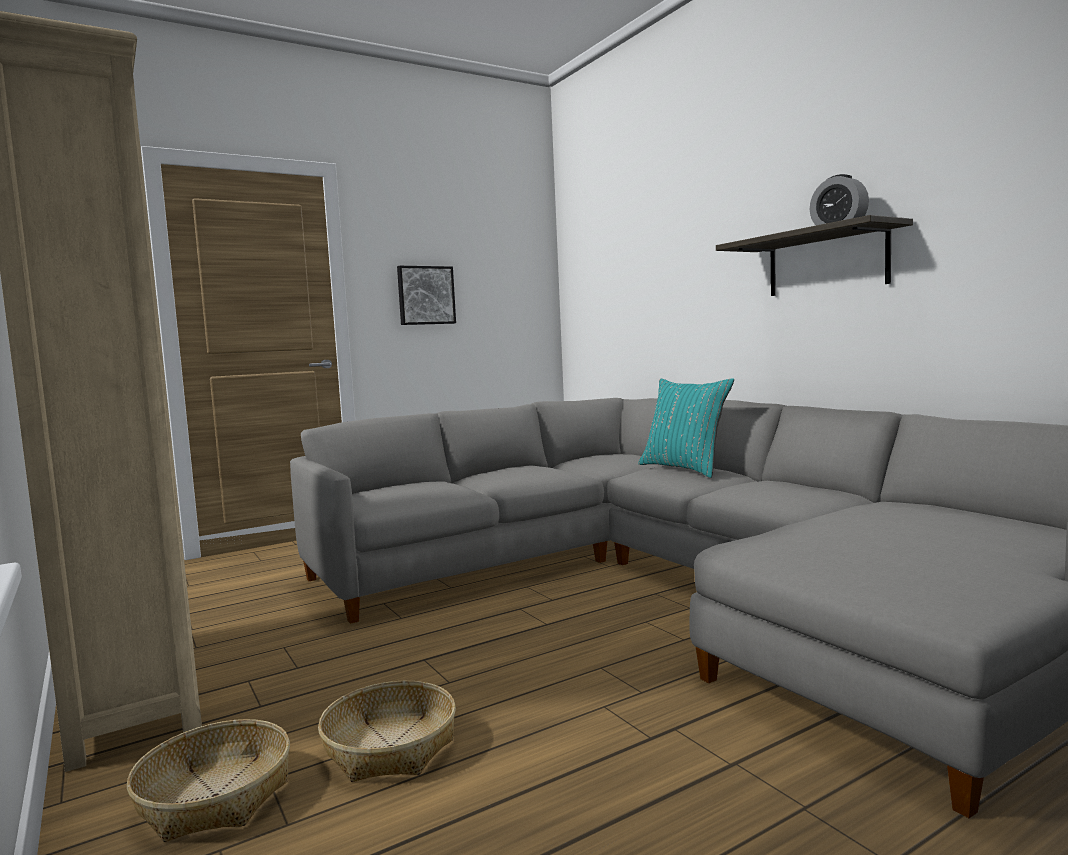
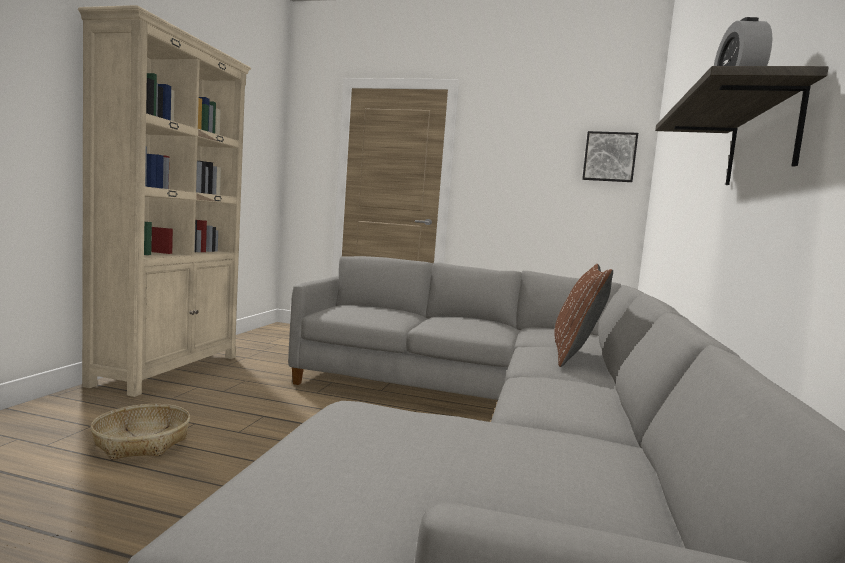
camera: 45 degrees right, 0 degrees up
(215, 795) = (70, 420): basket -> none
(425, 295) = (513, 178): picture -> picture (609, 157)
(684, 469) = (575, 356): turquoise pillow -> brown pillow

